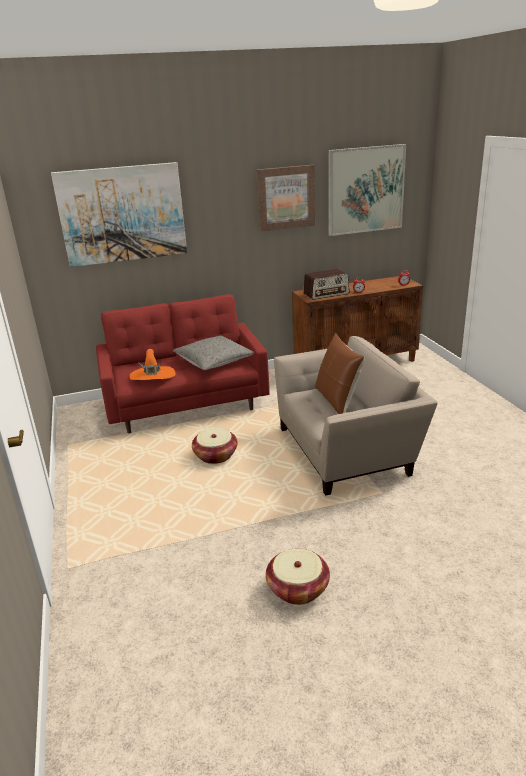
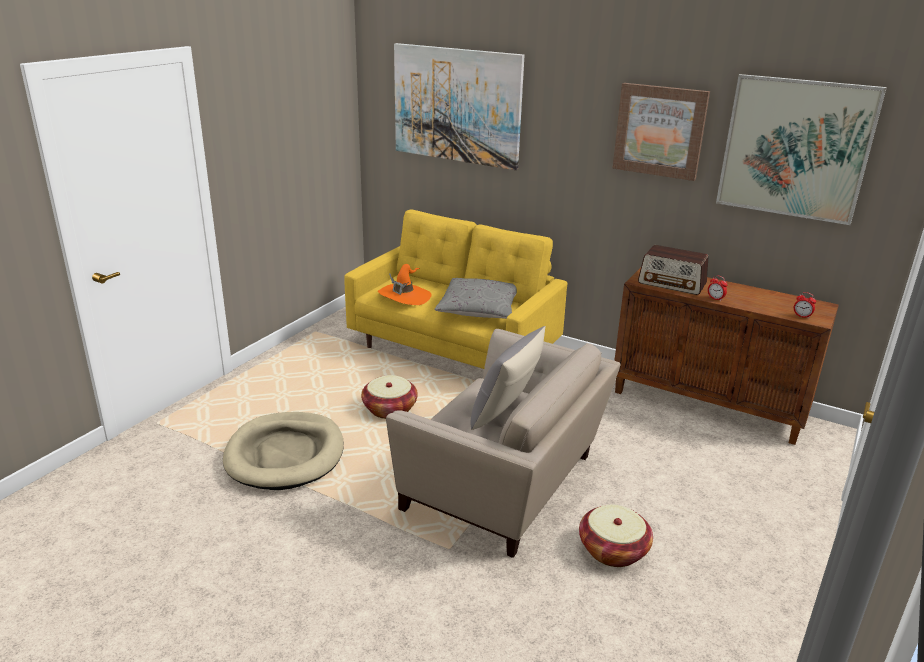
camera: 45 degrees right, 0 degrees up
(186, 405) = (454, 350): red sofa -> yellow sofa
(206, 518) = (285, 454): none -> beige dog bed
(298, 588) = (230, 561): basket -> basket (613, 550)
(337, 400) = (505, 412): brown pillow -> grey pillow

